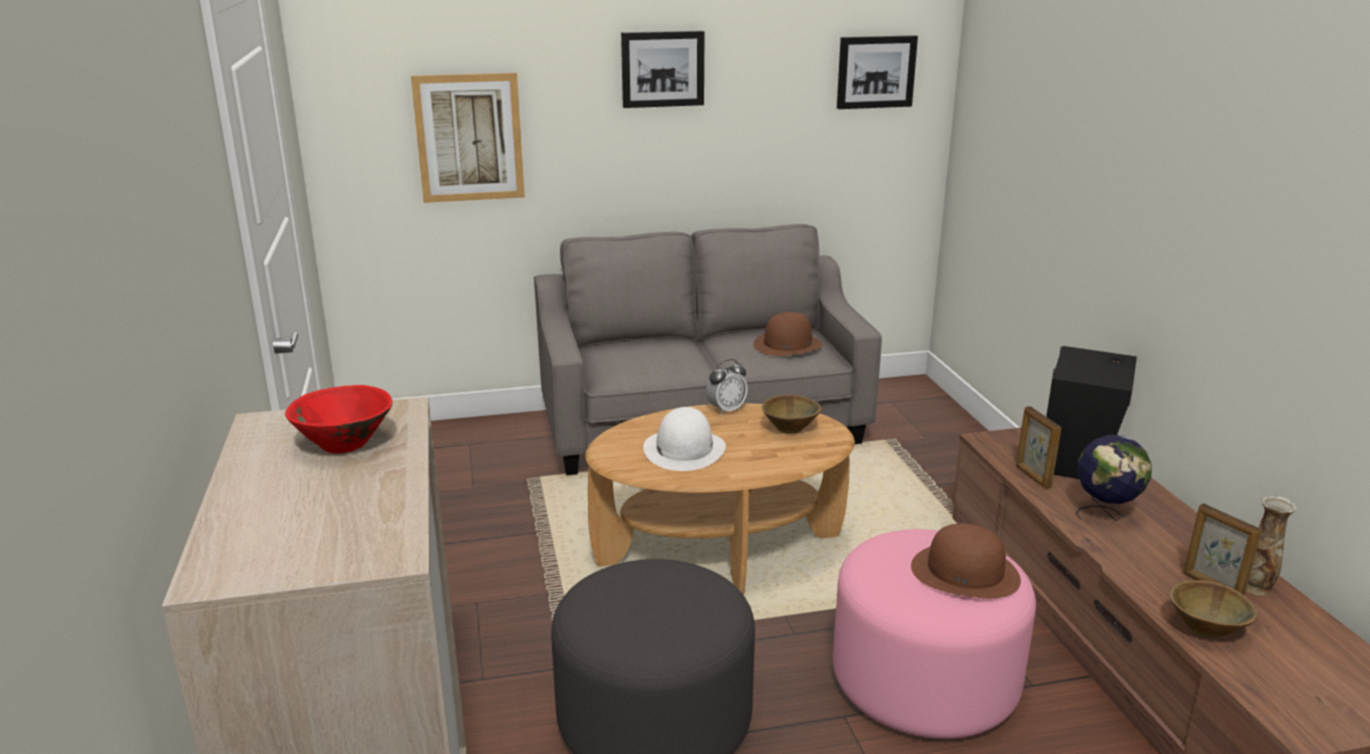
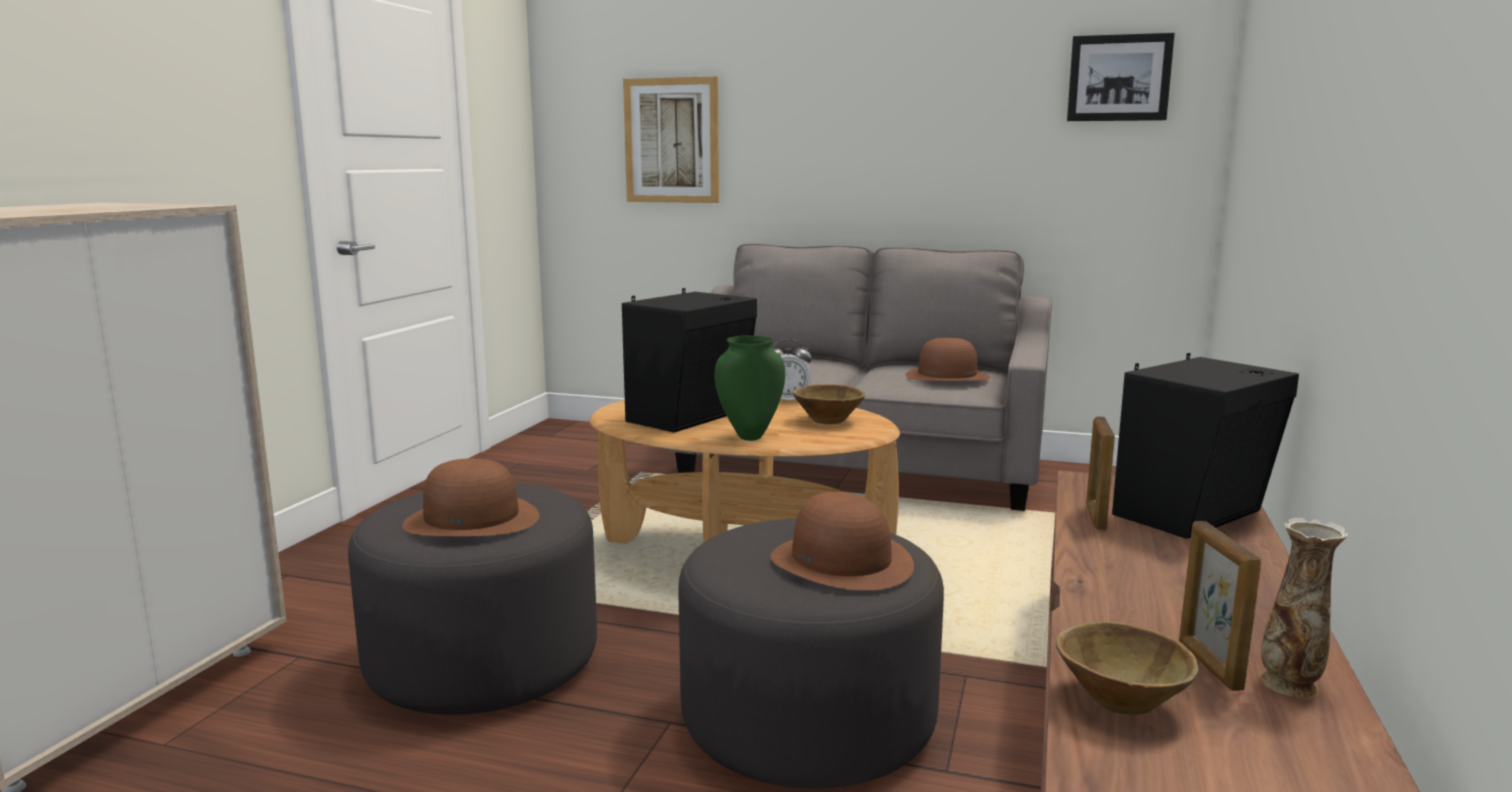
camera: 30 degrees right, 10 degrees down
(345, 443) = (97, 207): red bowl -> none
(662, 69) = (863, 73): picture -> none
(671, 615) = (472, 519): none -> brown hat
(684, 449) = (692, 416): white hat -> black speaker
(762, 463) = (750, 436): none -> green vase
(925, 681) = (809, 722): pink ottoman -> grey ottoman
(1105, 515) = (1147, 566): globe -> none

